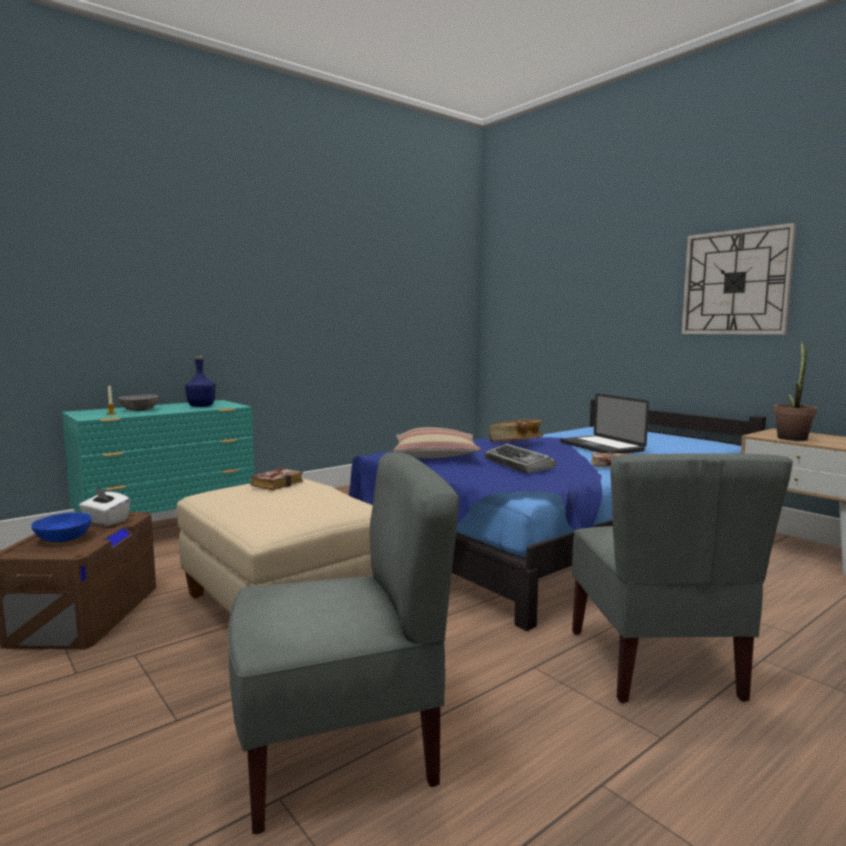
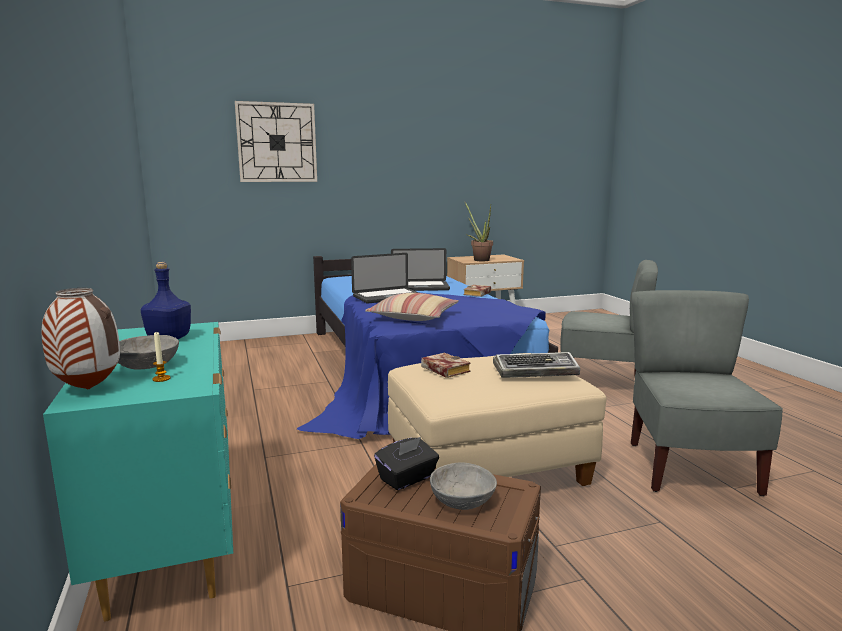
camera: 70 degrees left, 5 degrees up
(63, 538) = (461, 501): blue bowl -> grey bowl
(97, 410) = (87, 389): none -> vase
(105, 521) = (407, 478): white tissue box -> black tissue box
(515, 442) = (387, 297): book -> laptop
(519, 465) = (467, 306): keyboard -> keyboard (536, 371)
(735, 282) = (417, 162): wall clock -> wall clock (277, 142)

